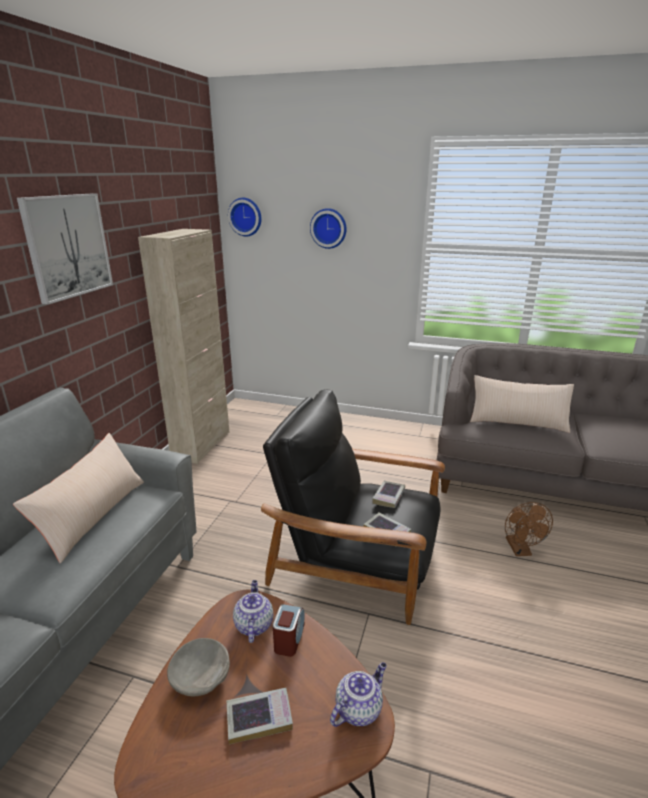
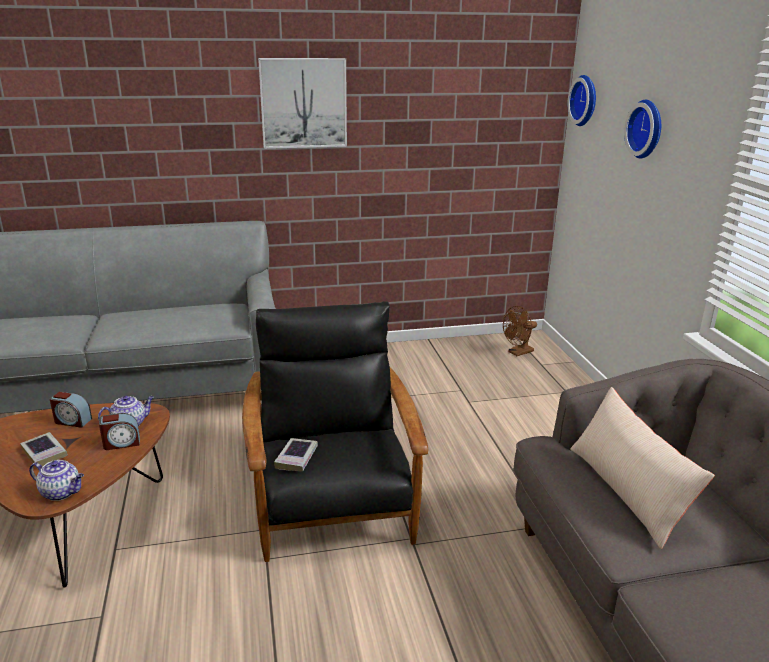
camera: 60 degrees right, 0 degrees up
(93, 516) = (186, 315): beige pillow -> none
(201, 445) = (430, 349): beige cabinet -> none
(201, 678) = (72, 421): grey bowl -> alarm clock
(389, 497) = (361, 445): book -> none
(520, 550) = (465, 634): brown fan -> brown fan (518, 353)

